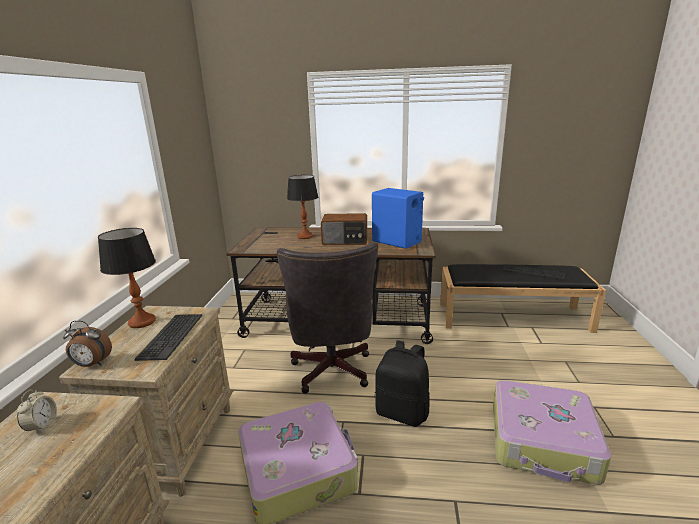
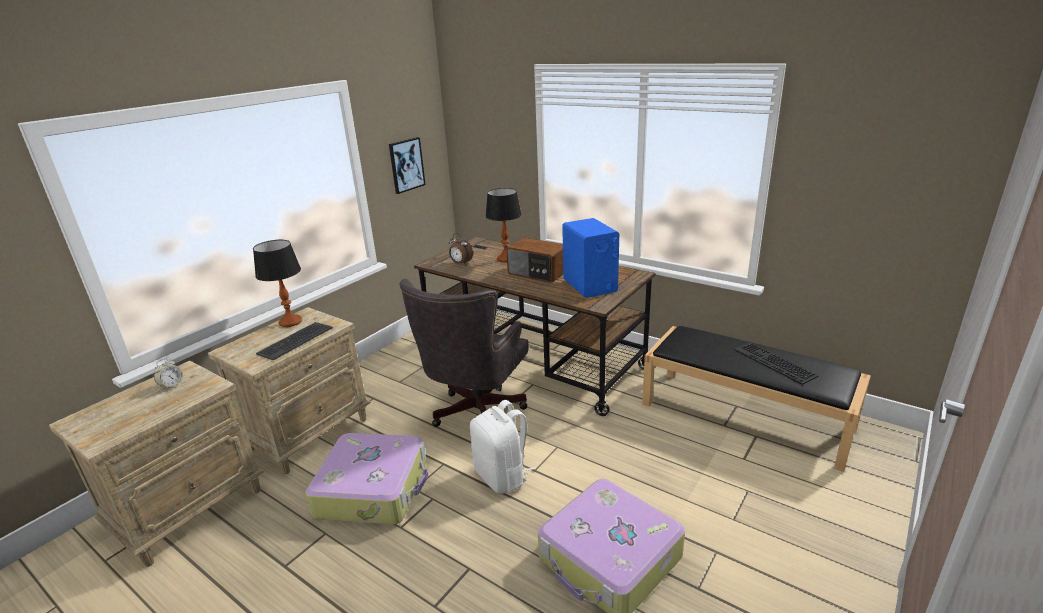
camera: 30 degrees right, 5 degrees up
(92, 364) = (231, 349): alarm clock -> alarm clock (460, 263)
(191, 164) = (406, 165): none -> picture
(402, 412) = (502, 476): black backpack -> white backpack

